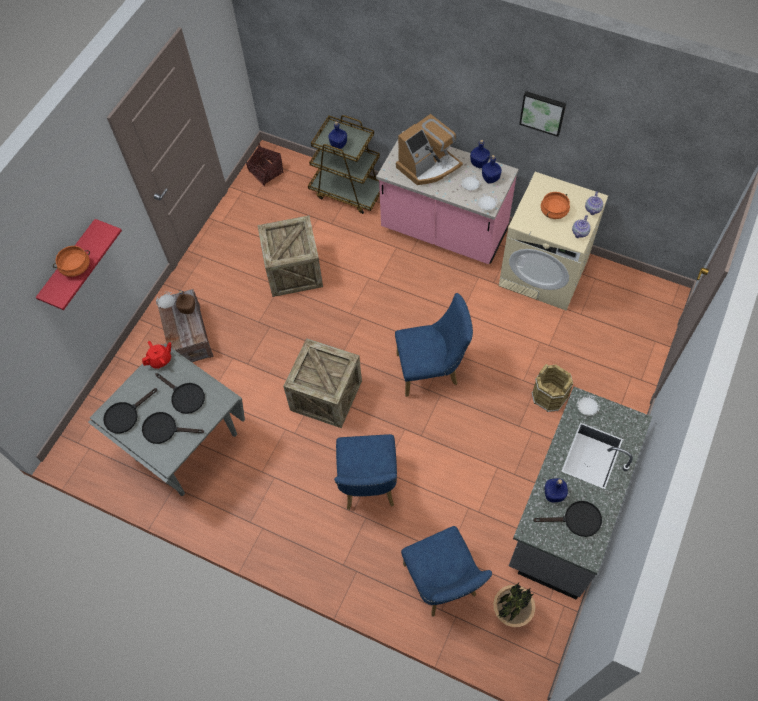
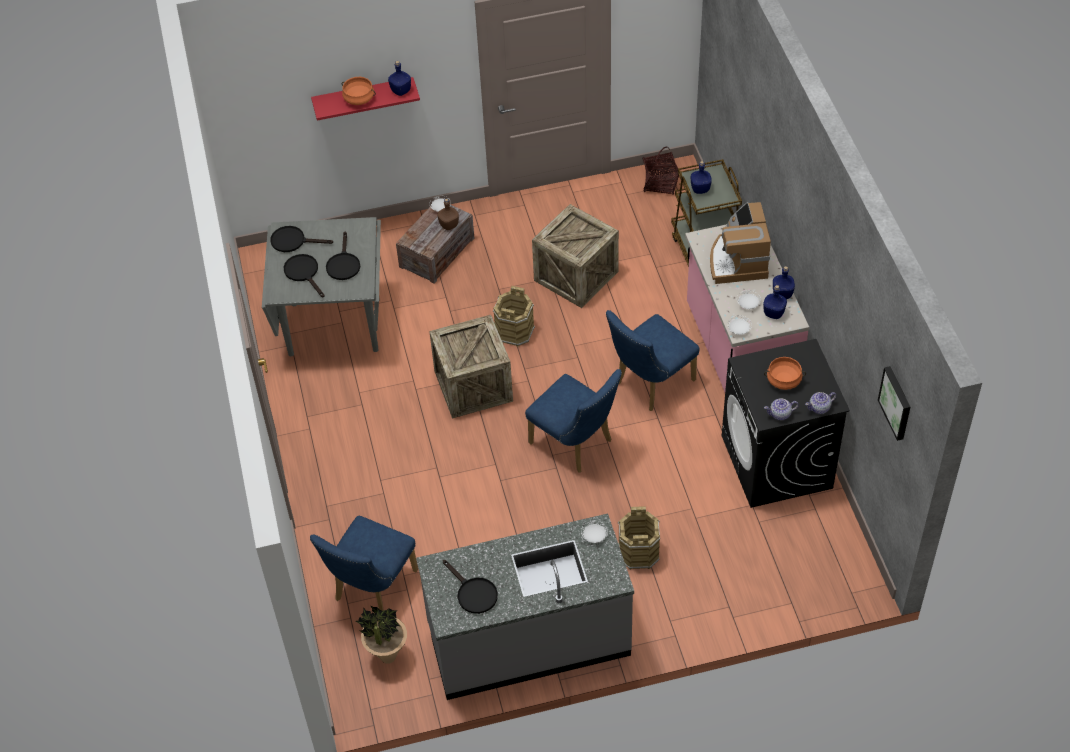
camera: 50 degrees right, 10 degrees down
(160, 360) = (361, 227): red teapot -> none
(304, 338) = (514, 331): none -> brown bucket
(368, 487) = (414, 475): blue chair -> blue chair (649, 384)
(428, 166) = (737, 261): coffee machine -> coffee machine turned 75 degrees clockwise
(543, 112) = (829, 270): picture -> picture (896, 402)
(544, 272) = (777, 462): beige washing machine -> black washing machine
(553, 494) = (482, 562): blue bottle -> blue bottle (400, 90)

